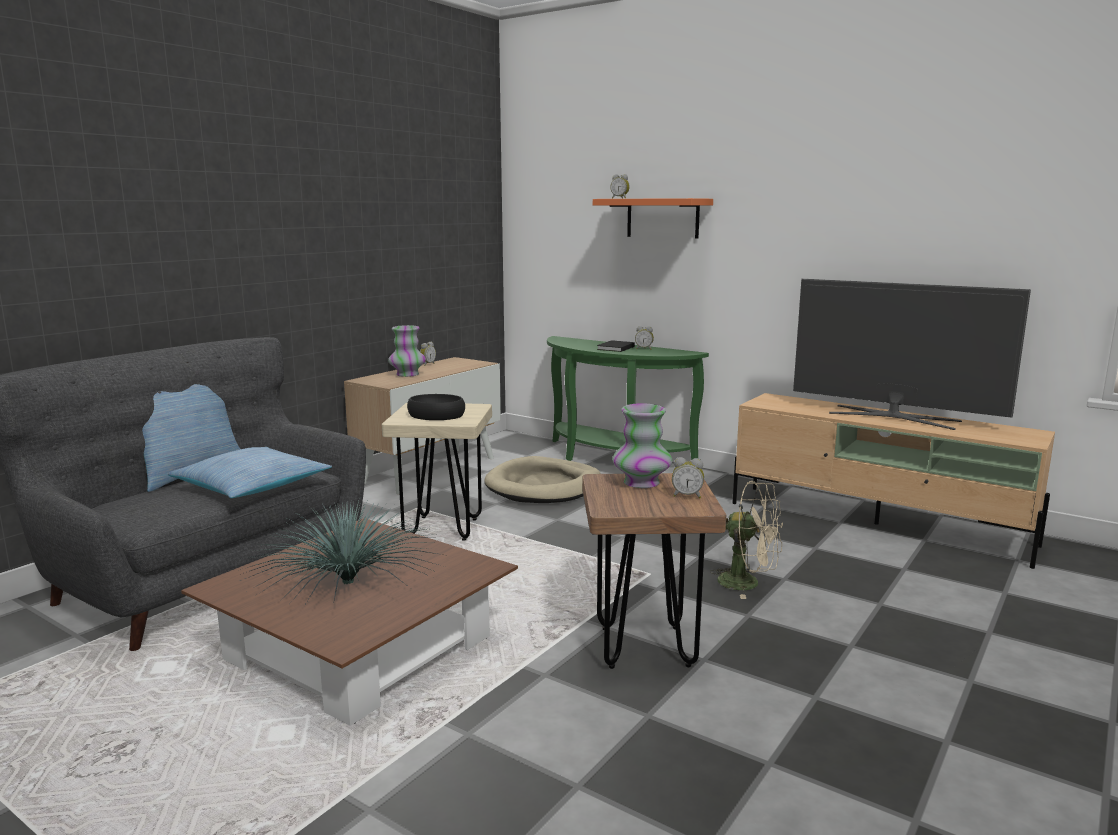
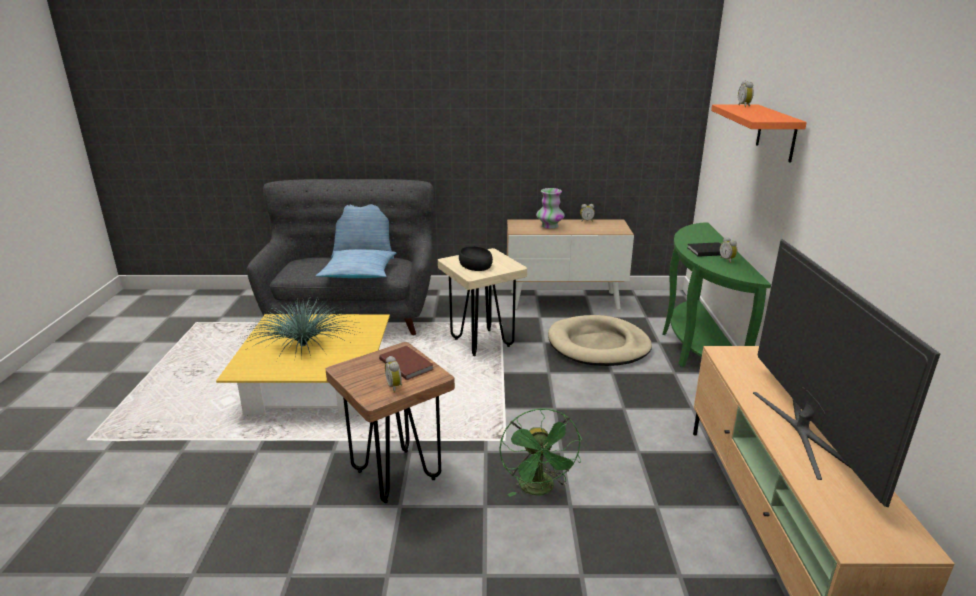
camera: 55 degrees right, 10 degrees up
(360, 647) = (317, 384): brown coffee table -> yellow coffee table
(641, 483) = (407, 364): vase -> brown book
(748, 583) = (539, 490): beige fan -> green fan

